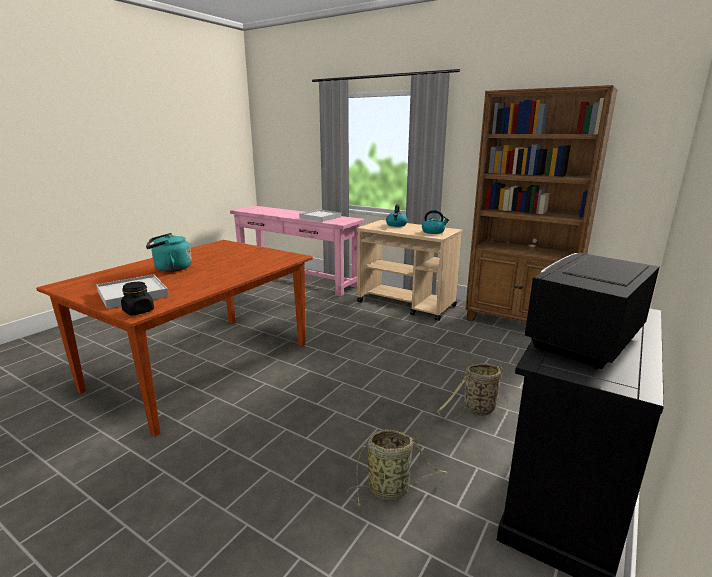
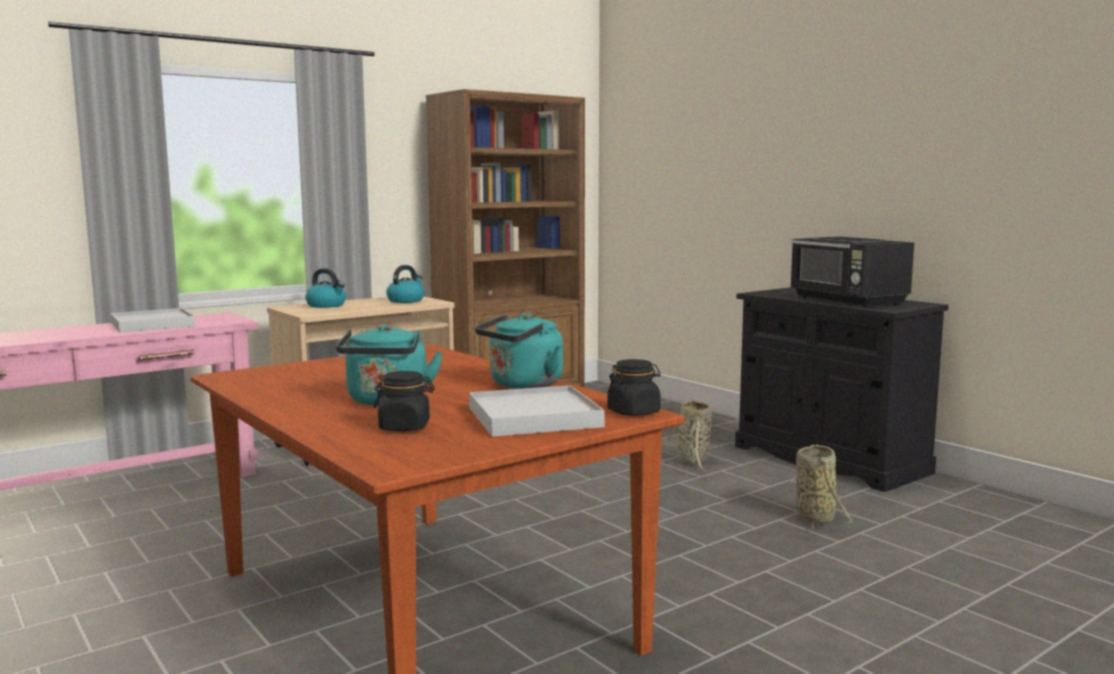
camera: 70 degrees left, 10 degrees down
(121, 278) = (405, 427): none -> black jar
(207, 283) = (522, 385): none -> turquoise kettle

